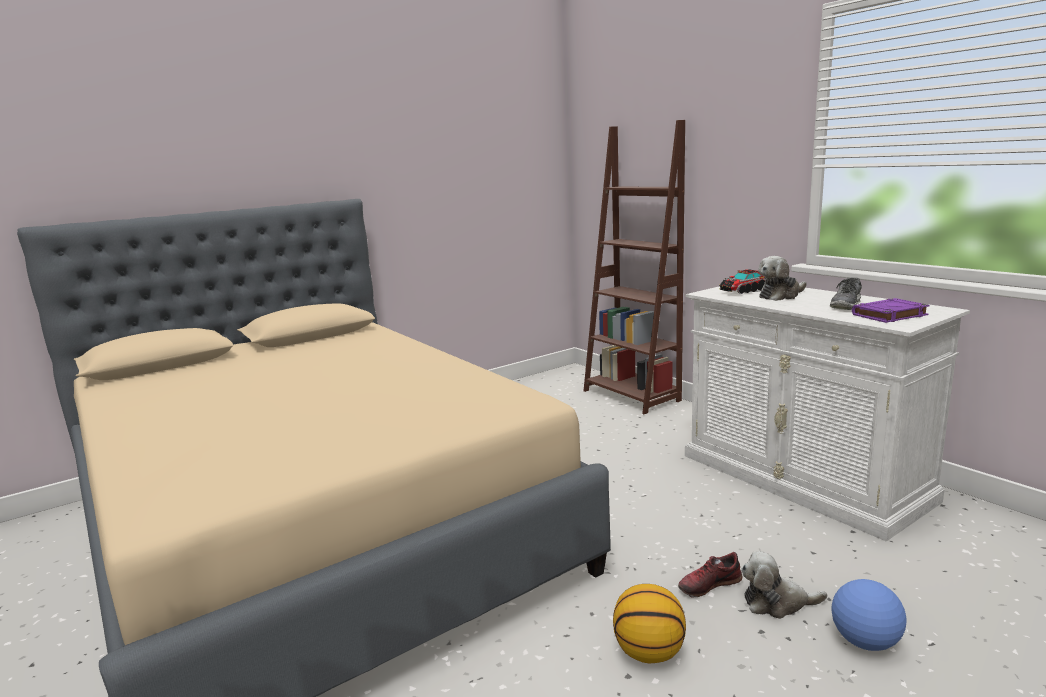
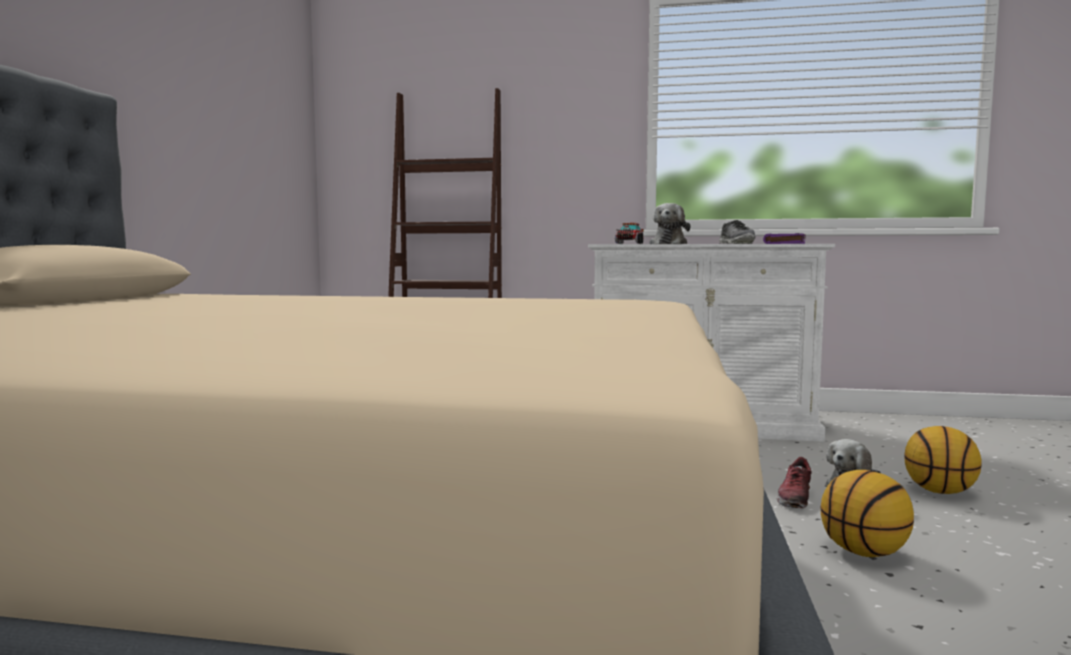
camera: 45 degrees left, 10 degrees down
(864, 642) = (939, 492): football -> basketball

